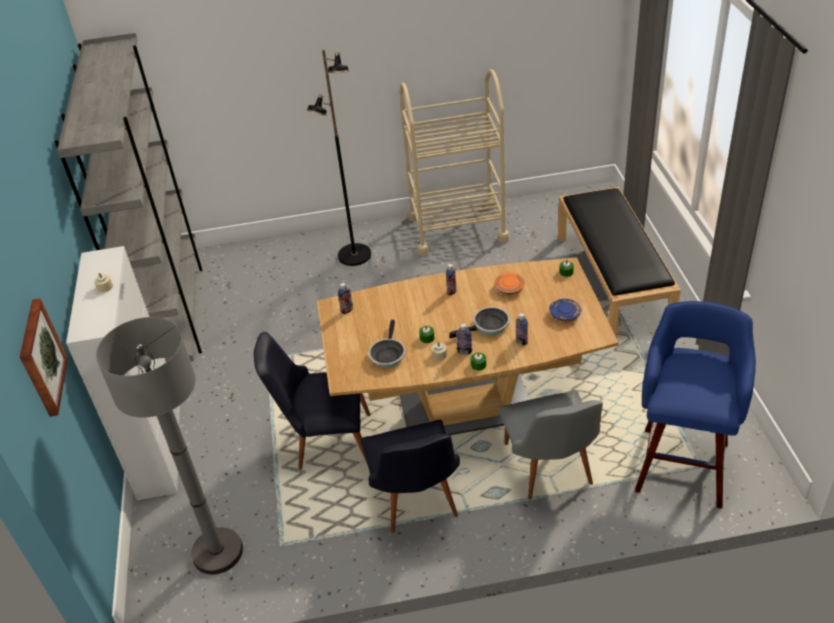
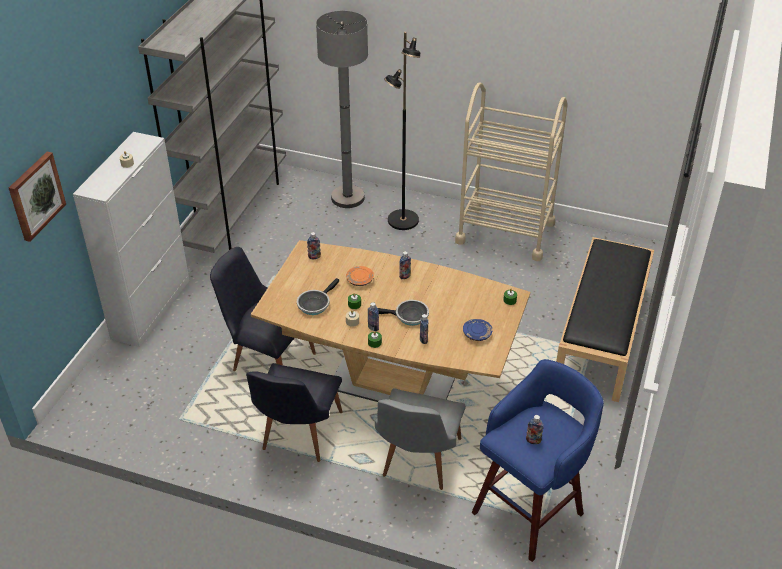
camera: 25 degrees right, 0 degrees up
(217, 552) = (135, 402): grey floor lamp -> grey floor lamp (347, 198)
(509, 288) = (452, 293): orange plate -> orange plate (360, 280)
(698, 387) = (533, 441): none -> bottle

